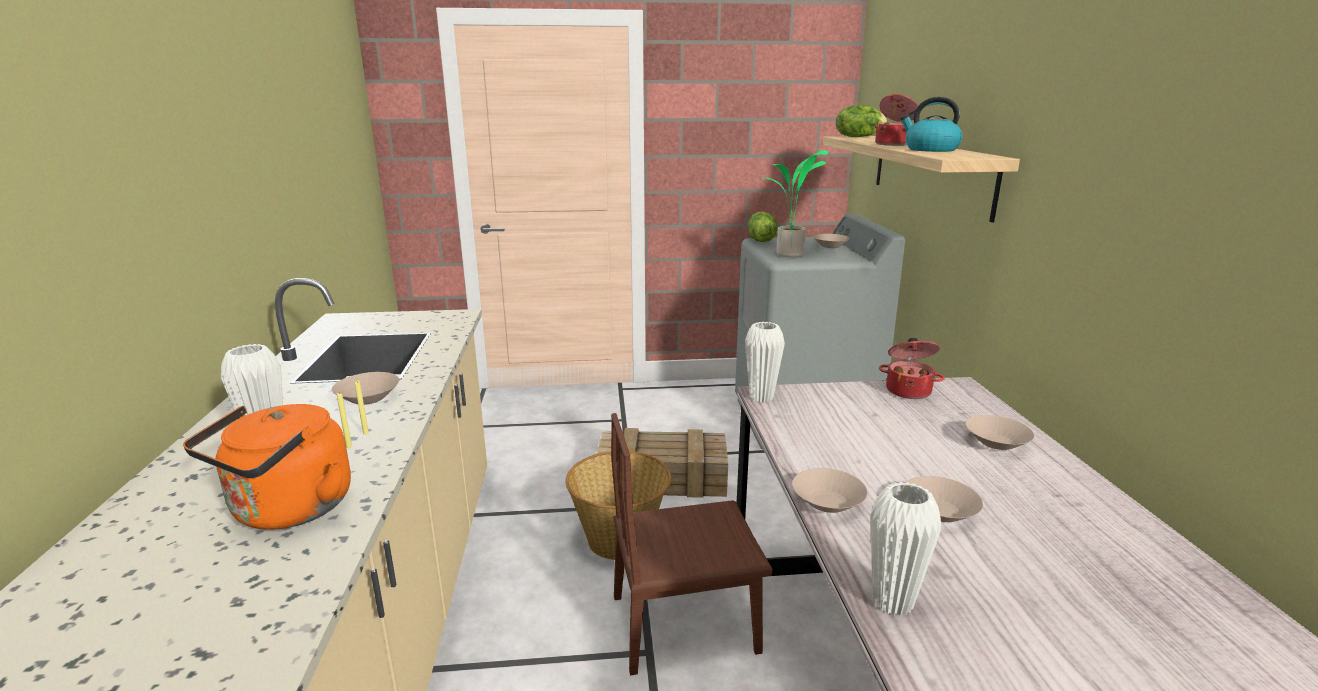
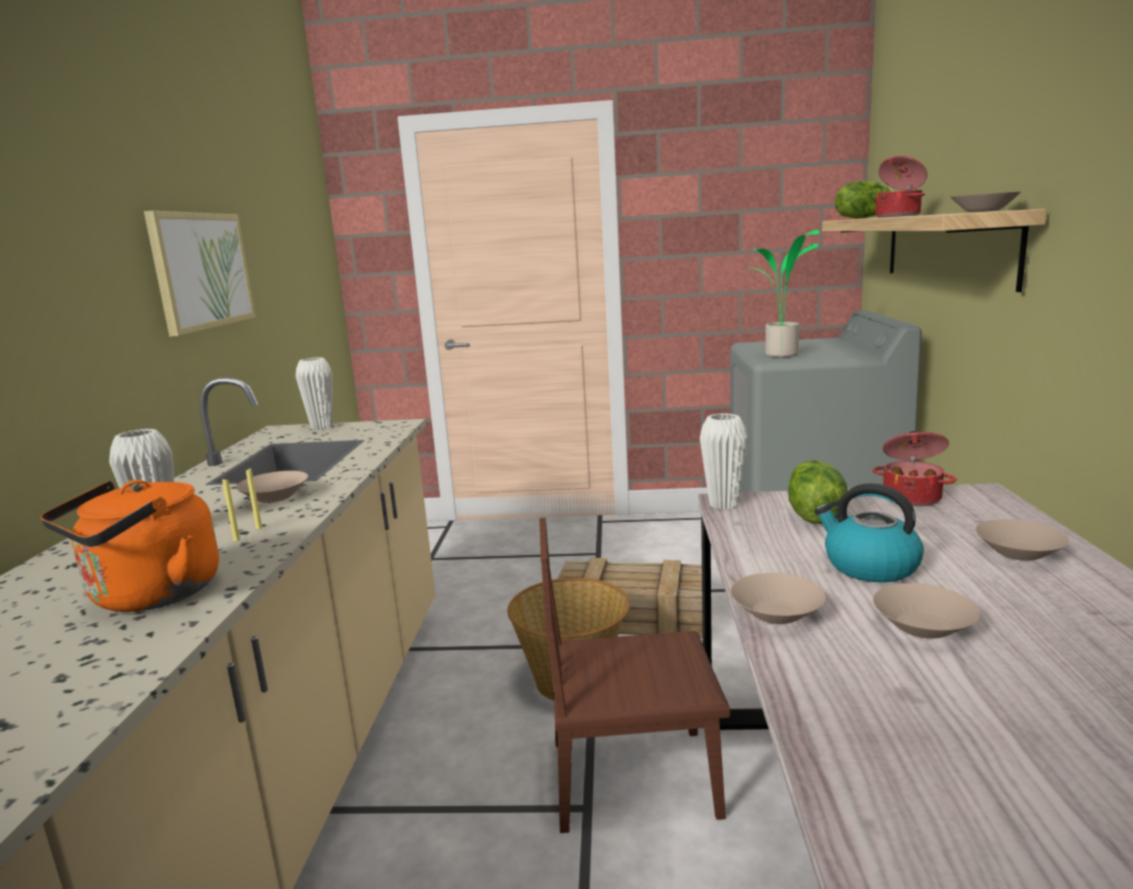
camera: 10 degrees right, 5 degrees down
(265, 168) = (201, 270): none -> picture
(760, 240) = (751, 344): lettuce -> lettuce (813, 516)
(830, 246) = (833, 346): beige bowl -> beige bowl (982, 211)
(892, 602) = (835, 725): white vase -> white vase (322, 427)
(930, 150) = (938, 214): kettle -> kettle (869, 566)

